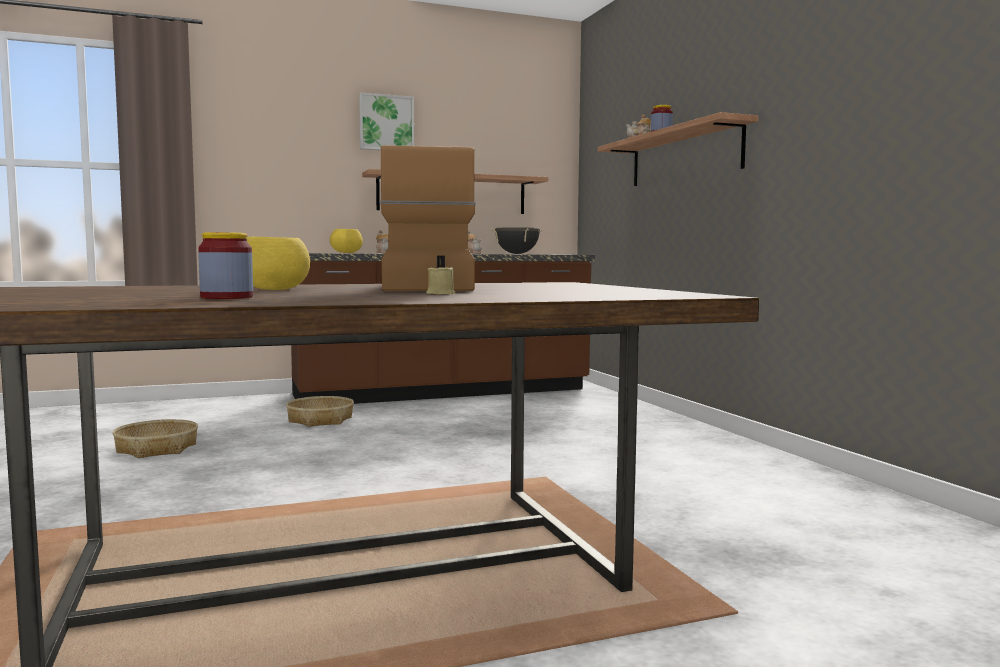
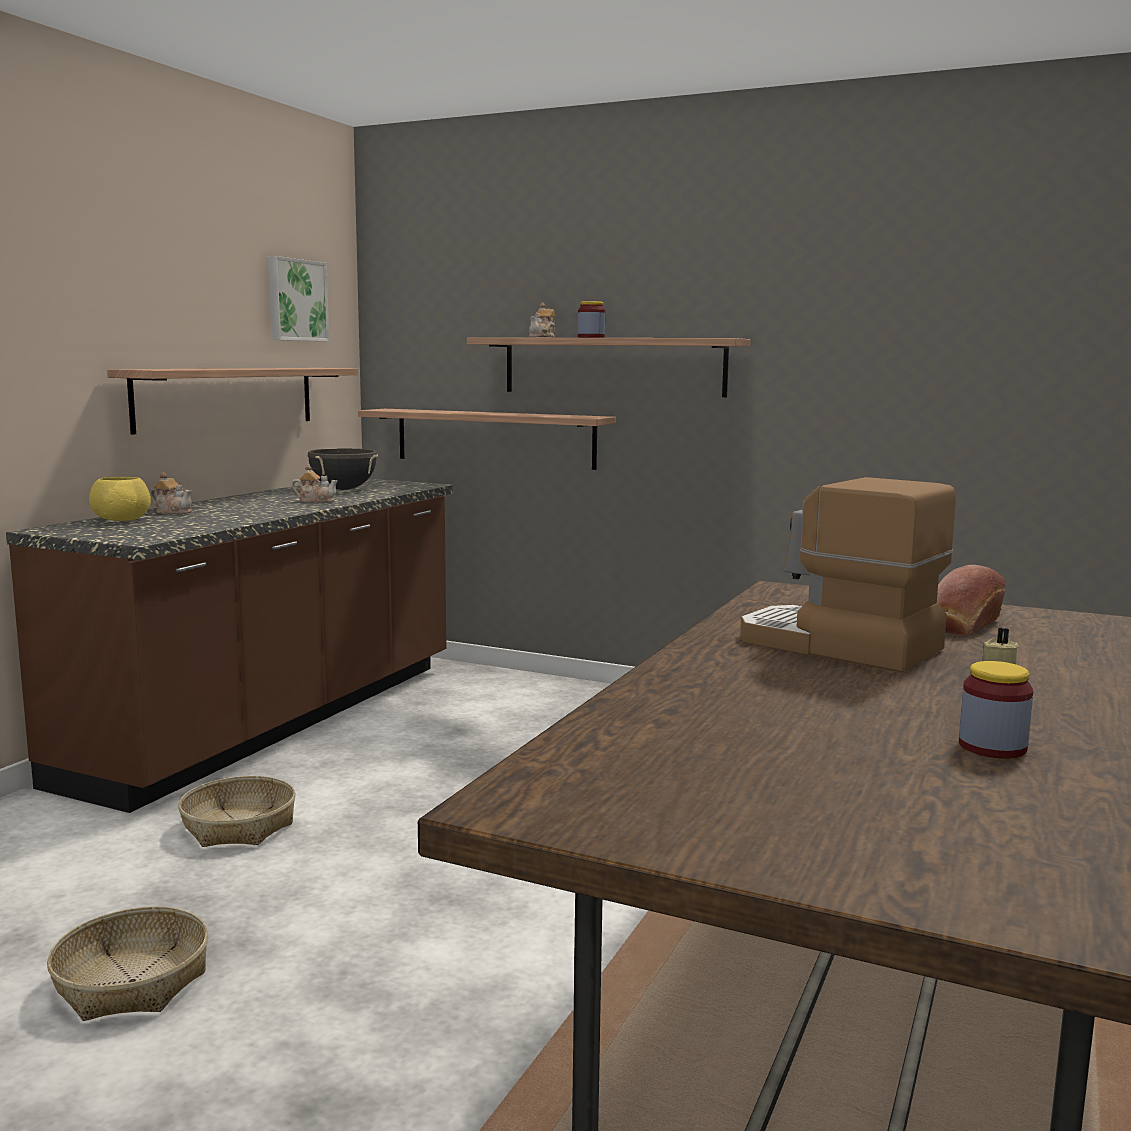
camera: 45 degrees left, 5 degrees up
(275, 289) = (801, 697): yellow bowl -> none
(386, 123) = (135, 280): picture -> picture (295, 300)
(566, 290) = (961, 625): none -> bread
(628, 221) = (494, 438): none -> shelf

